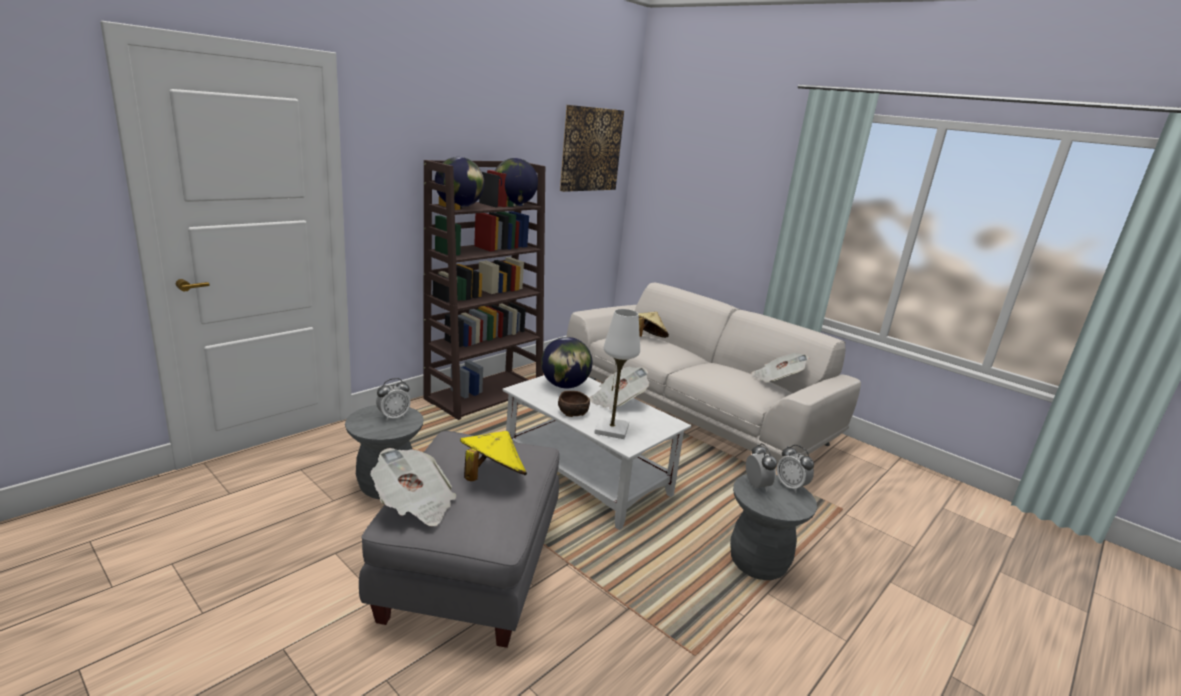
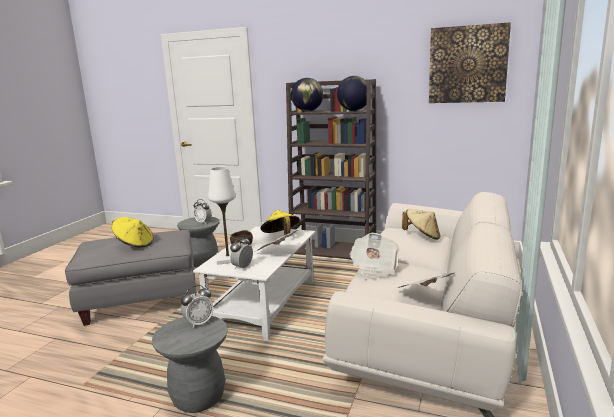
camera: 70 degrees right, 5 degrees down
(415, 504) = (101, 239): newspaper -> newspaper (374, 269)
(564, 386) = (280, 236): globe -> yellow hat
(791, 486) = (209, 338): alarm clock -> alarm clock (242, 267)

